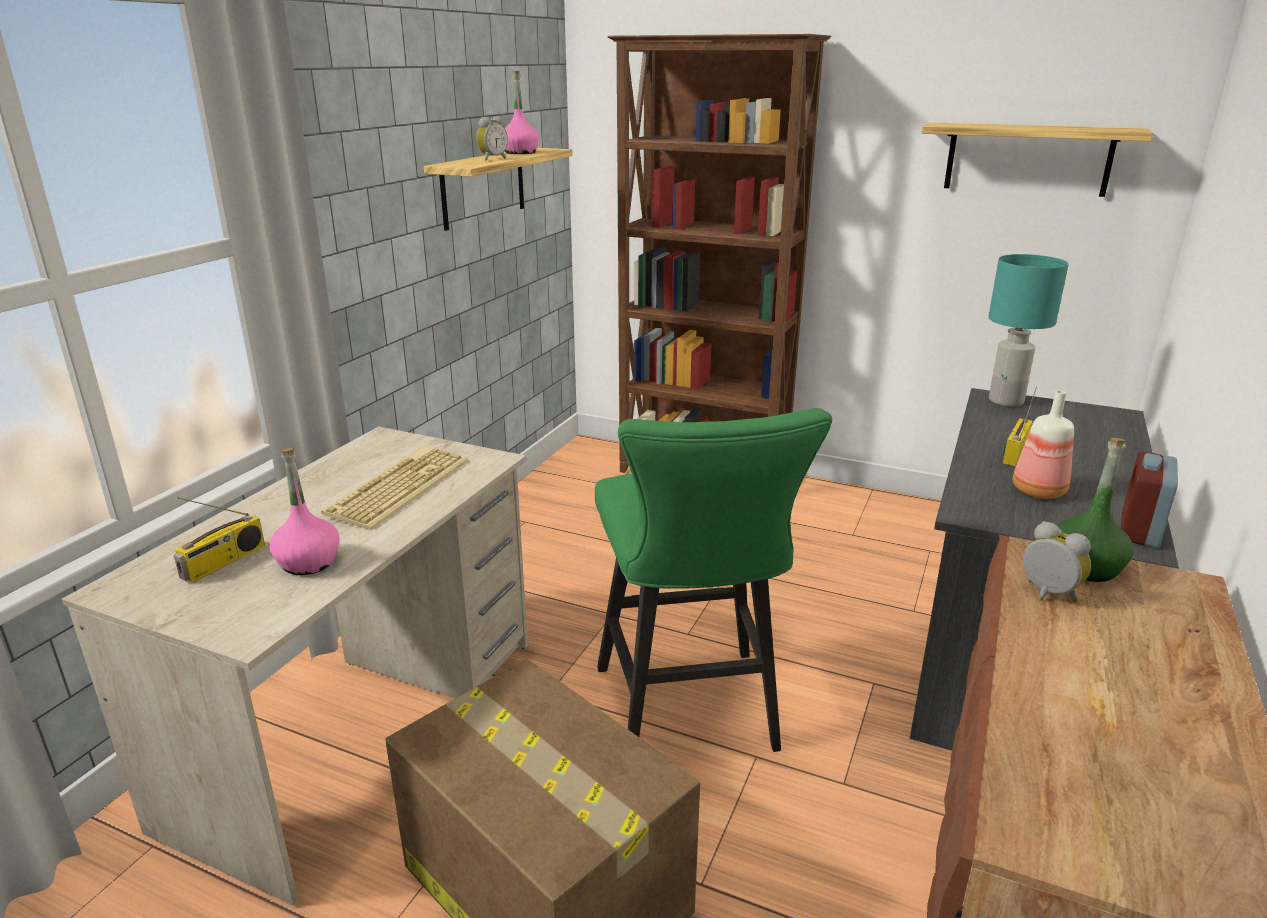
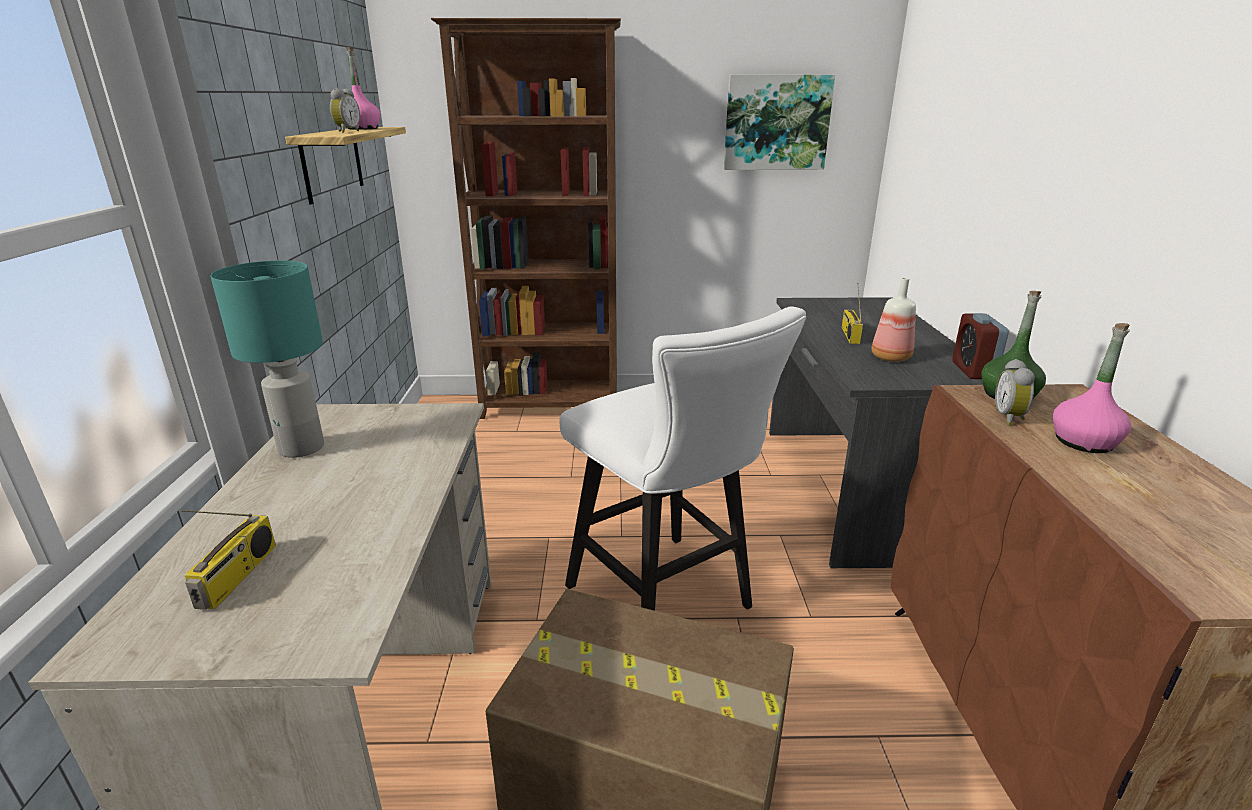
camera: 25 degrees left, 0 degrees up
(308, 562) = (345, 550): pink bottle -> pink bottle (1083, 442)
(398, 487) = (380, 455): keyboard -> none
(690, 716) = (667, 602): green stool -> white stool
(1006, 401) = (808, 303): turquoise table lamp -> turquoise table lamp (301, 449)
(1027, 159) = (776, 123): shelf -> picture
(1047, 595) = (1010, 418): alarm clock -> alarm clock turned 105 degrees counterclockwise

